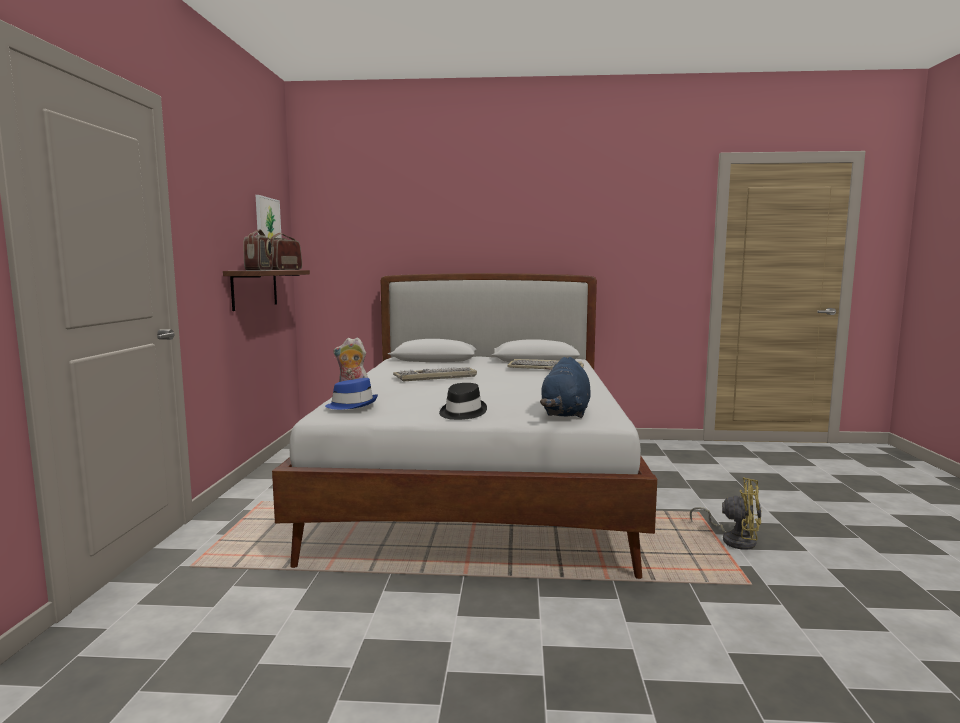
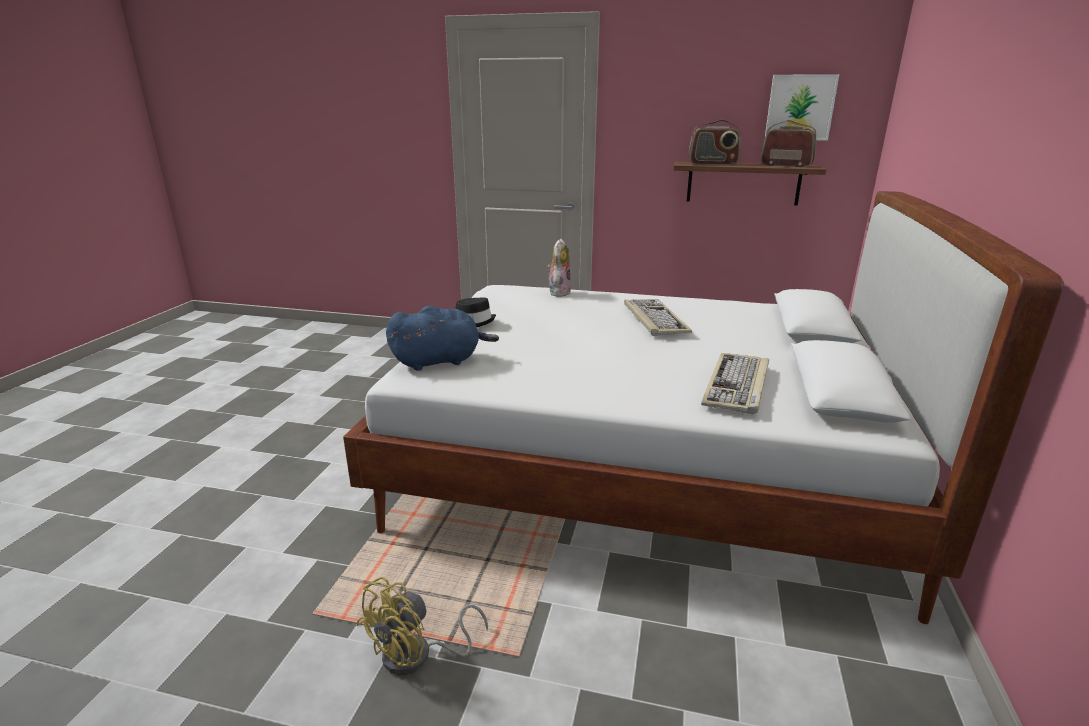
camera: 100 degrees right, 15 degrees up
(352, 405) = (513, 290): blue hat -> none
(565, 413) = (440, 361): blue plush toy -> blue plush toy turned 135 degrees clockwise

